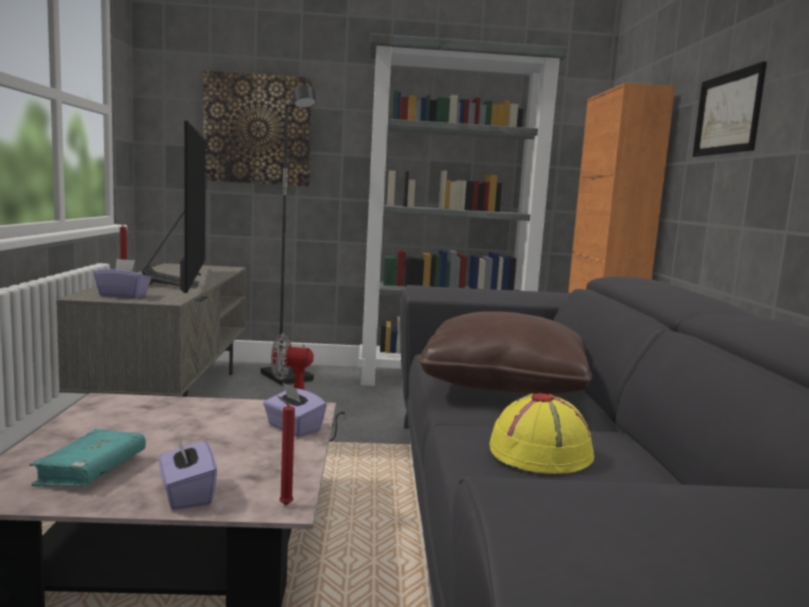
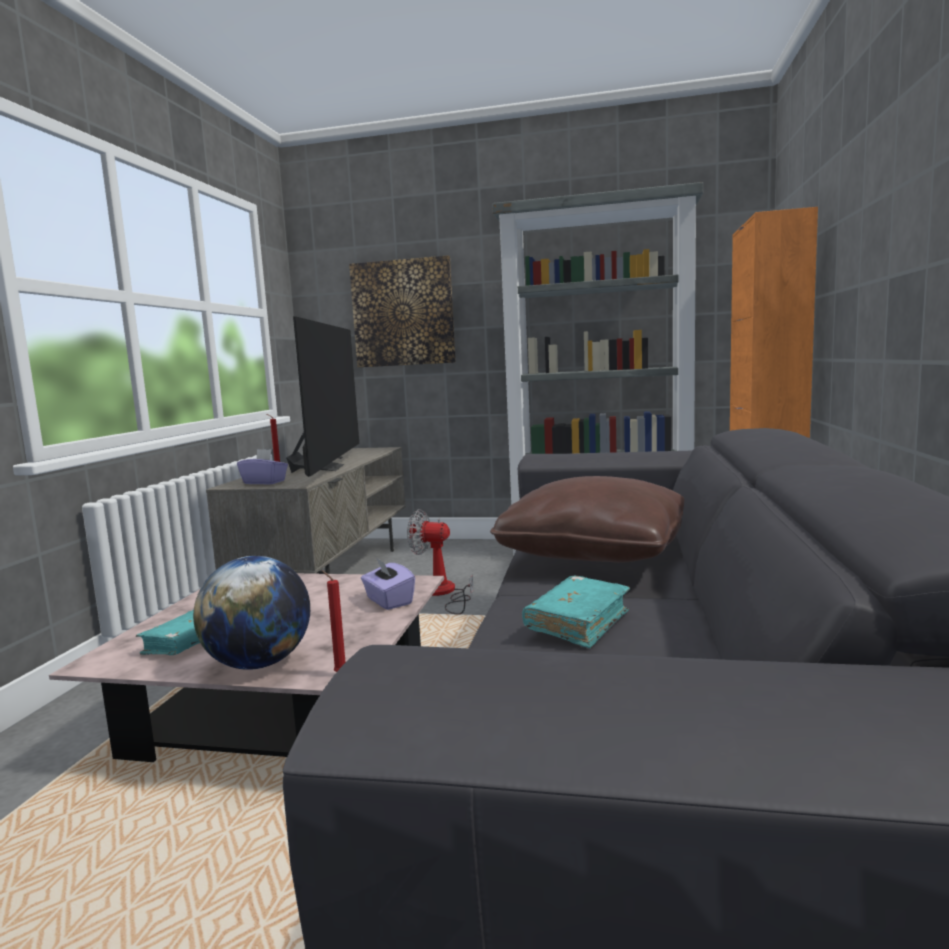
camera: 15 degrees right, 0 degrees up
(186, 495) = (259, 663): purple tissue box -> globe
(288, 377) = (445, 552): black floor lamp -> none
(541, 452) = (578, 623): yellow hat -> turquoise book
(727, 113) = (863, 230): picture -> none

